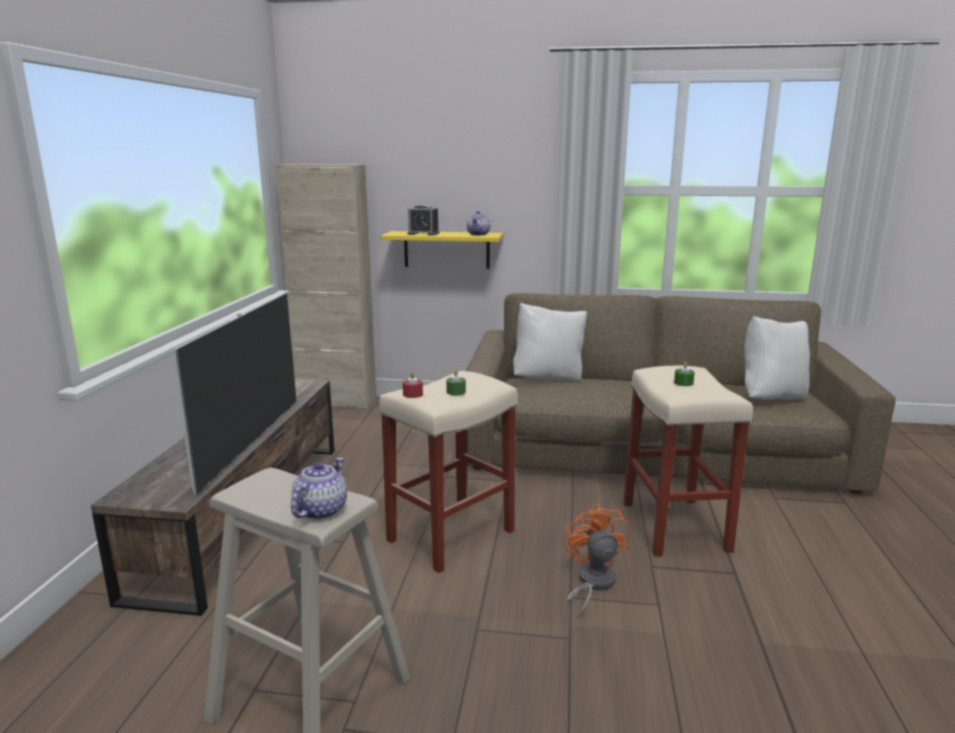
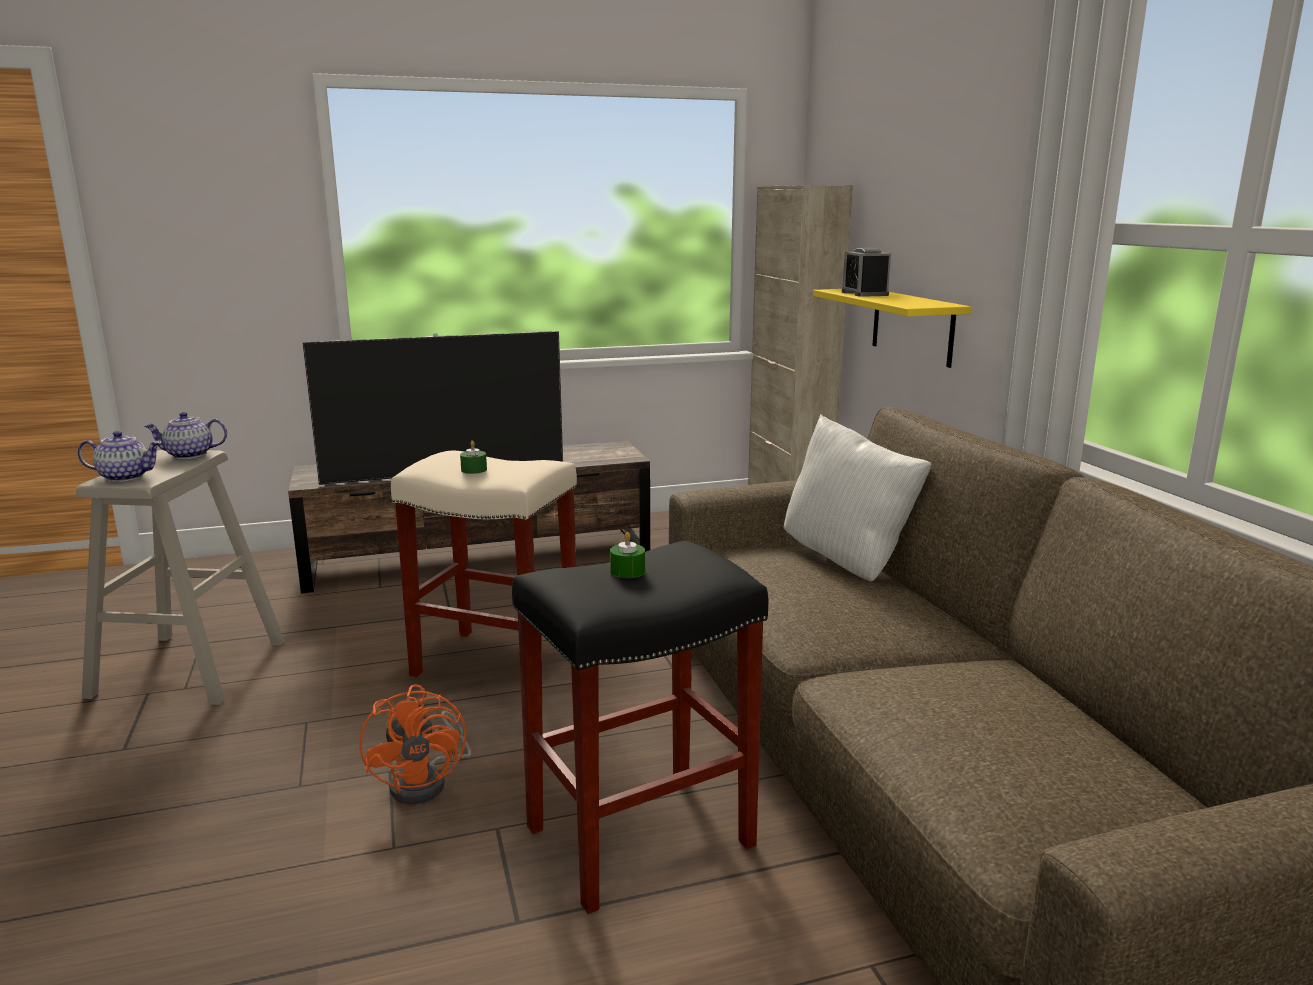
camera: 65 degrees right, 0 degrees up
(413, 394) = (440, 455): red candle -> none
(478, 234) = (913, 303): teapot -> teapot (189, 455)
(592, 583) = (427, 782): orange fan -> orange fan turned 105 degrees clockwise
(673, 525) = (641, 834): beige stool -> black stool
(771, 398) = (1023, 768): white pillow -> none

